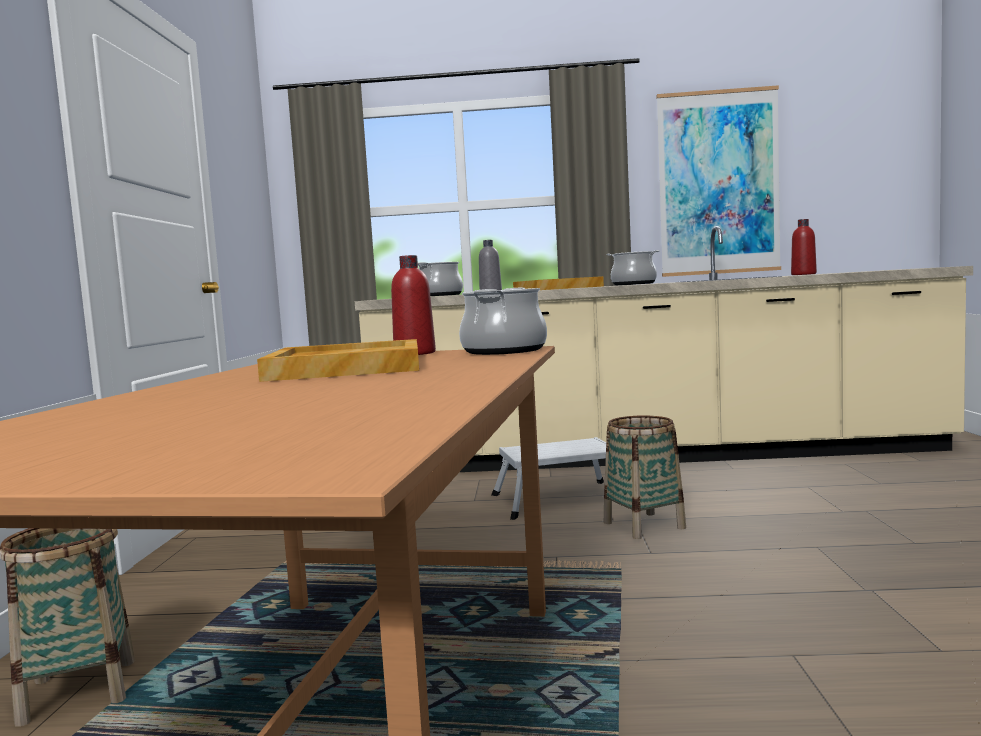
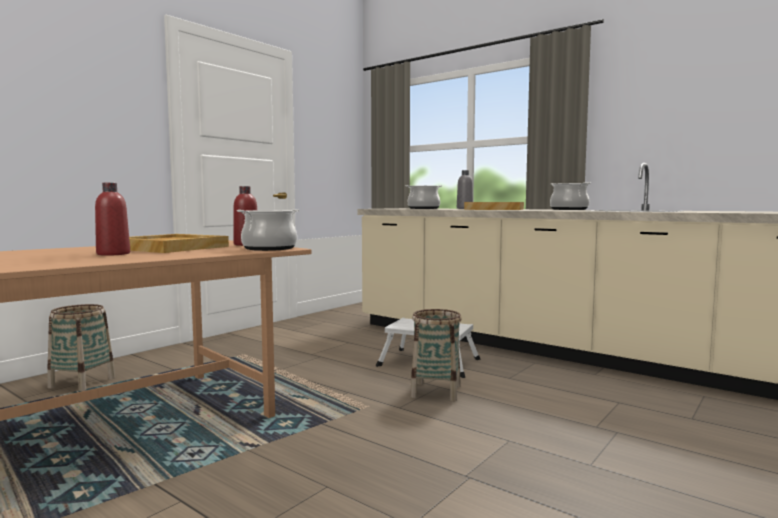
camera: 35 degrees right, 0 degrees up
(718, 183) = (676, 122): picture -> none
(803, 274) = (720, 211): red bottle -> red bottle (113, 254)

